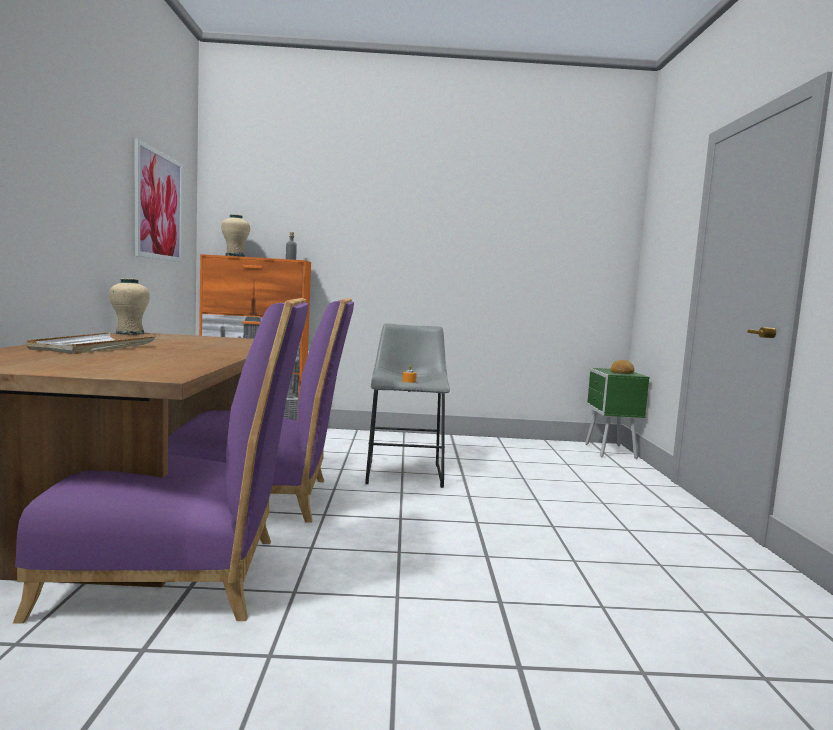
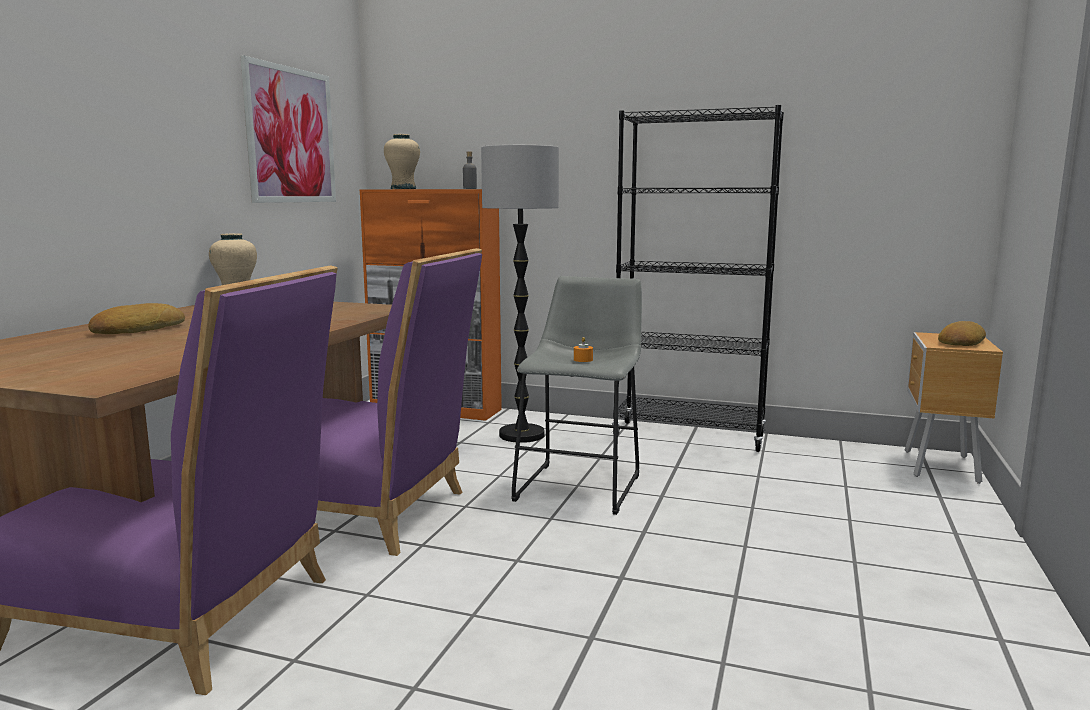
camera: 20 degrees right, 5 degrees up
(94, 347) = (137, 329): white tray -> bread
(335, 443) = (521, 435): none -> floor lamp
(451, 440) = (689, 436): none -> black bookcase
(609, 452) = (939, 467): green nightstand -> brown nightstand

